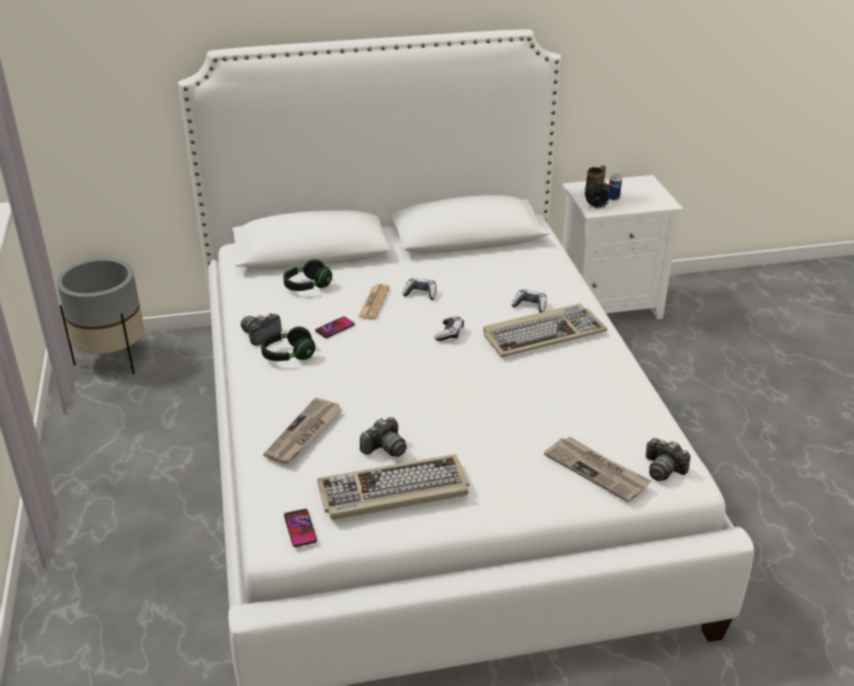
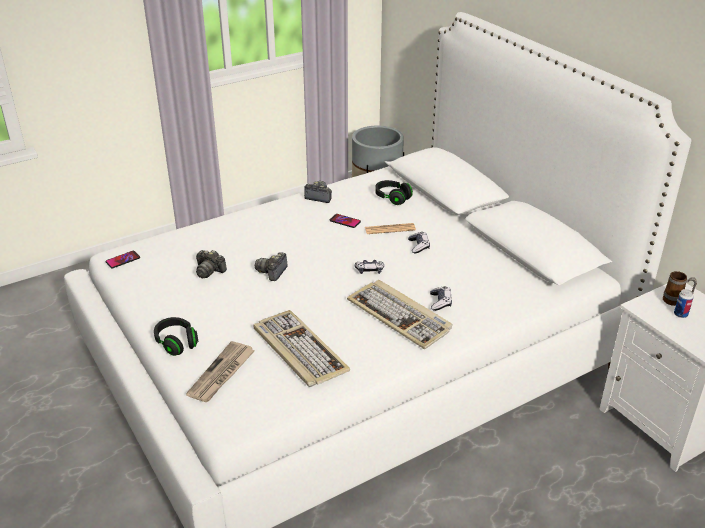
camera: 70 degrees right, 0 degrees up
(288, 355) = (300, 212): black headphones -> black headphones (176, 343)
(304, 434) = (214, 238): newspaper -> none
(393, 492) = (165, 284): keyboard -> keyboard (298, 350)
(596, 208) = (646, 307): alarm clock -> none
(663, 469) = (237, 411): camera -> camera (272, 272)

